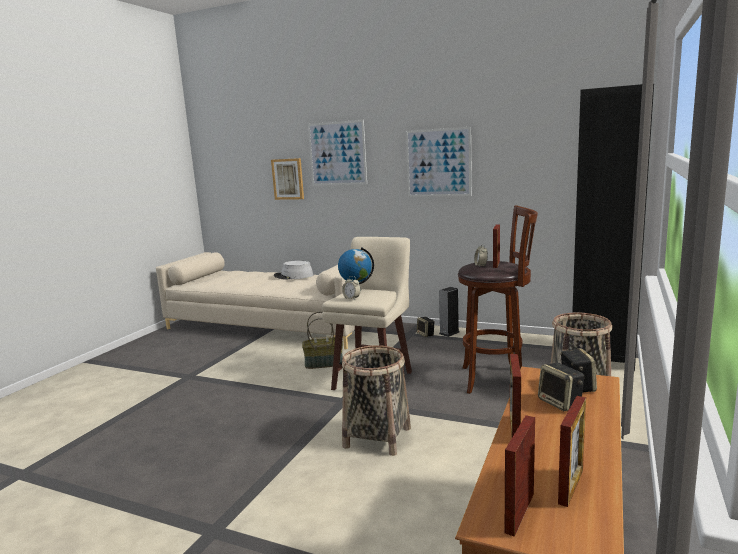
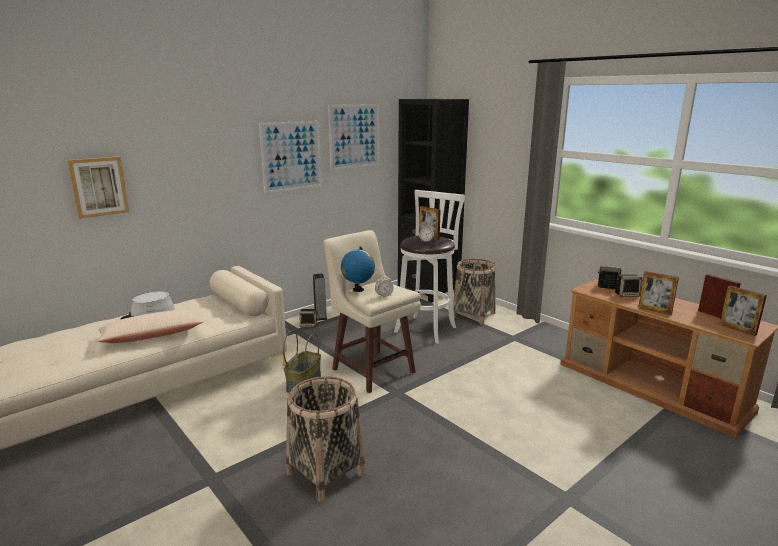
camera: 65 degrees left, 5 degrees up
(265, 286) = (152, 336): none -> beige pillow
(337, 153) = (176, 149): picture -> picture (354, 136)
(377, 437) = (474, 393): basket -> basket (326, 473)
(496, 379) = (427, 328): brown stool -> white stool

